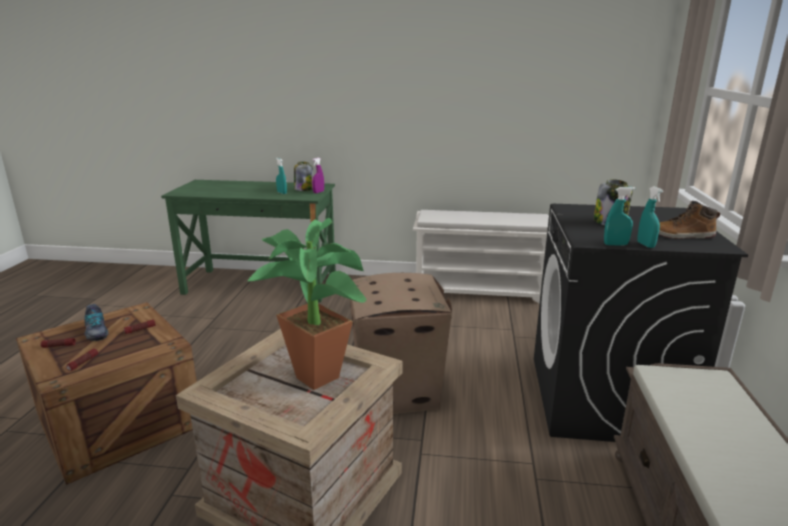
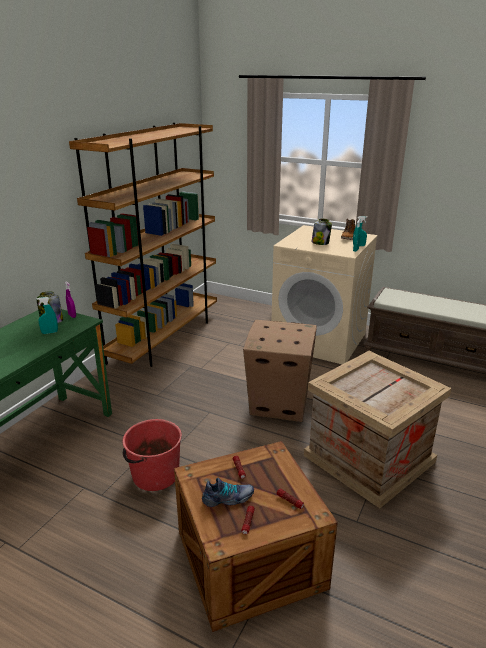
camera: 70 degrees left, 5 degrees up
(236, 344) = (154, 475): none -> red bucket
(316, 373) = (371, 379): potted plant -> none
(479, 291) = (164, 338): white shoe rack -> brown bookcase
(605, 399) = (320, 340): black washing machine -> beige washing machine

